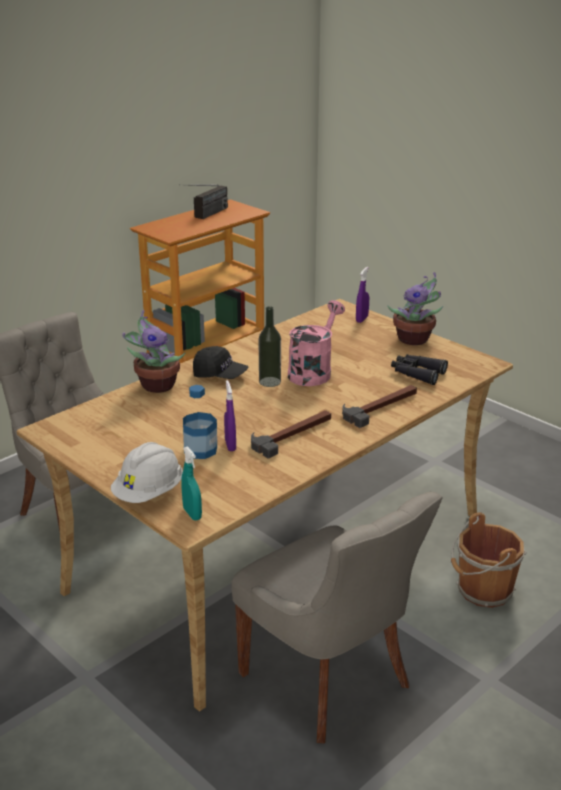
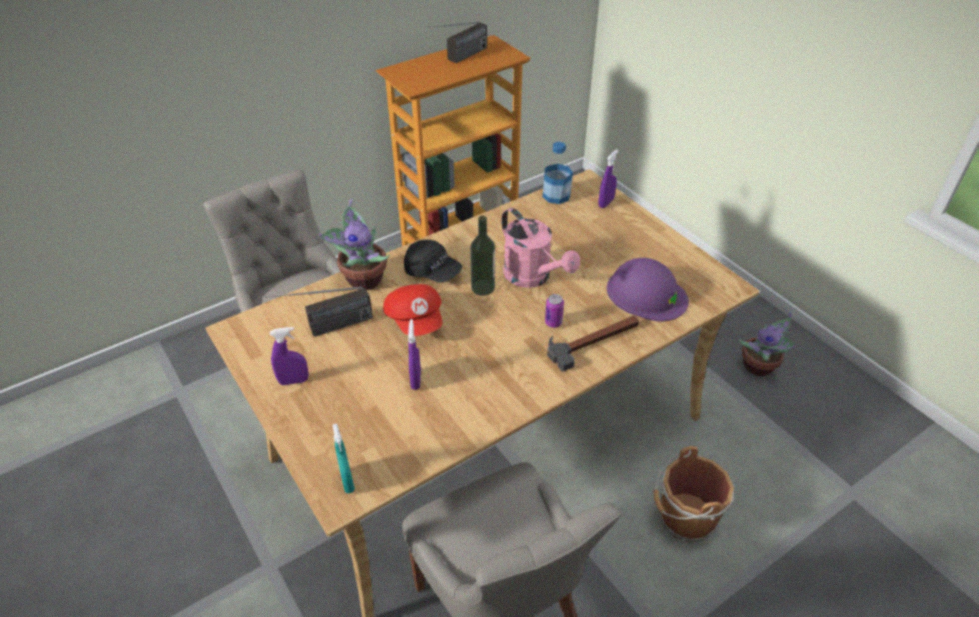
camera: 10 degrees right, 15 degrees up
(117, 456) = (293, 381): none -> purple spray bottle
(133, 420) = (325, 329): none -> radio
(149, 493) = (311, 442): white hard hat -> none
(200, 450) = (382, 383): bottle -> bottle (556, 195)
(216, 408) = (416, 320): none -> red cap
(292, 434) = (486, 372): hammer -> none
(313, 371) = (533, 277): pink watering can -> pink watering can turned 105 degrees clockwise
(341, 398) = (553, 323): none -> can
(415, 340) = (657, 241): potted plant -> potted plant (759, 367)
(417, 373) = (646, 294): black binoculars -> purple hard hat

